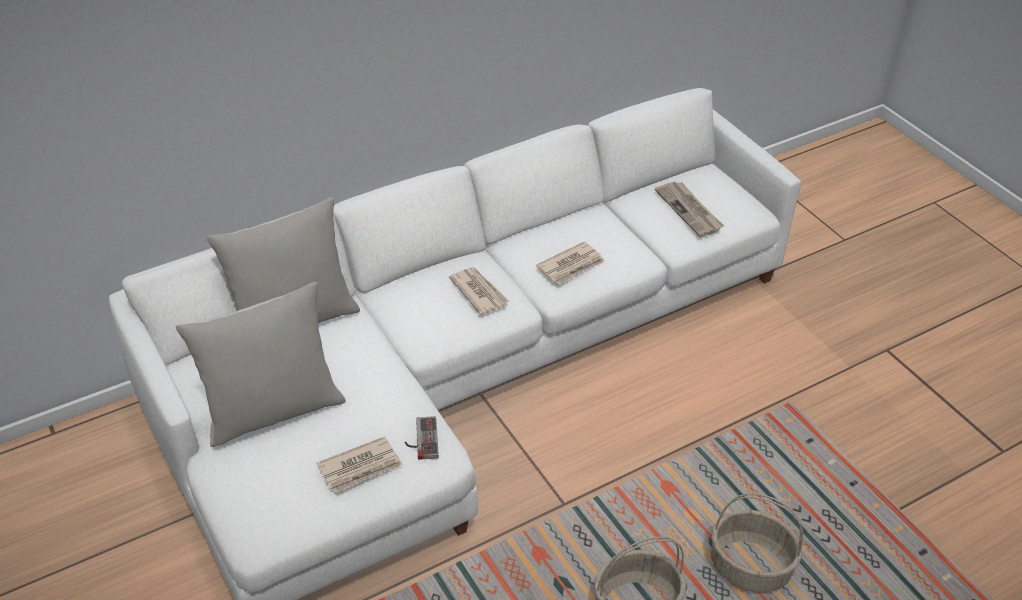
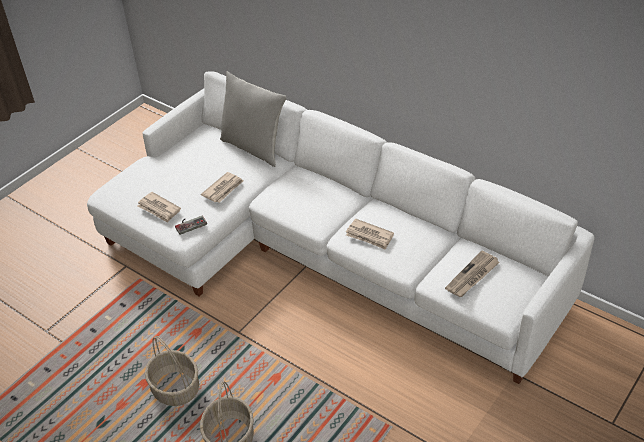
camera: 70 degrees right, 0 degrees up
(273, 411) = (183, 166): grey pillow -> none
(479, 292) = (319, 205): newspaper -> newspaper (223, 189)

